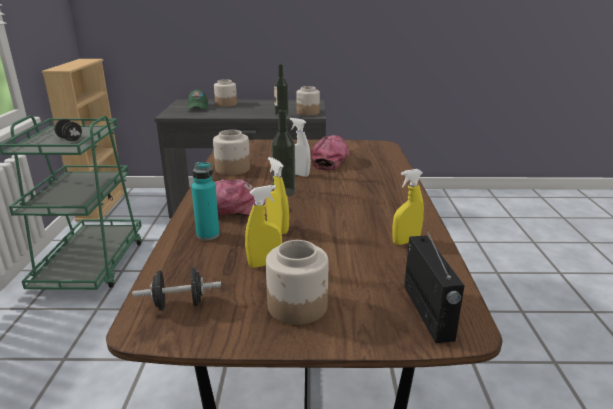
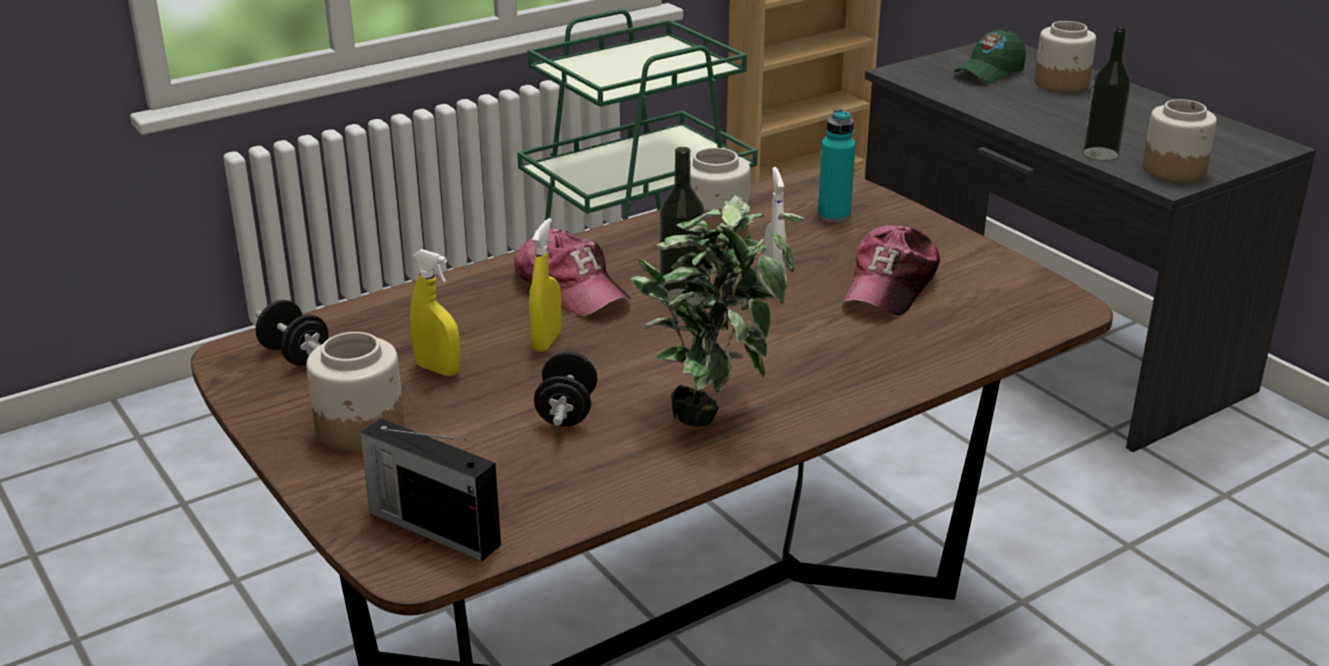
camera: 55 degrees right, 5 degrees up
(70, 139) = (638, 71): black dumbbell -> black dumbbell (566, 412)
(208, 235) = (471, 301): turquoise bottle -> turquoise bottle (834, 216)
(330, 159) = (890, 286): cap -> cap turned 135 degrees clockwise
(386, 214) = (714, 410): none -> potted plant
(406, 241) = (629, 456): yellow spray bottle -> none
(427, 313) = (432, 527): radio -> radio turned 75 degrees clockwise

